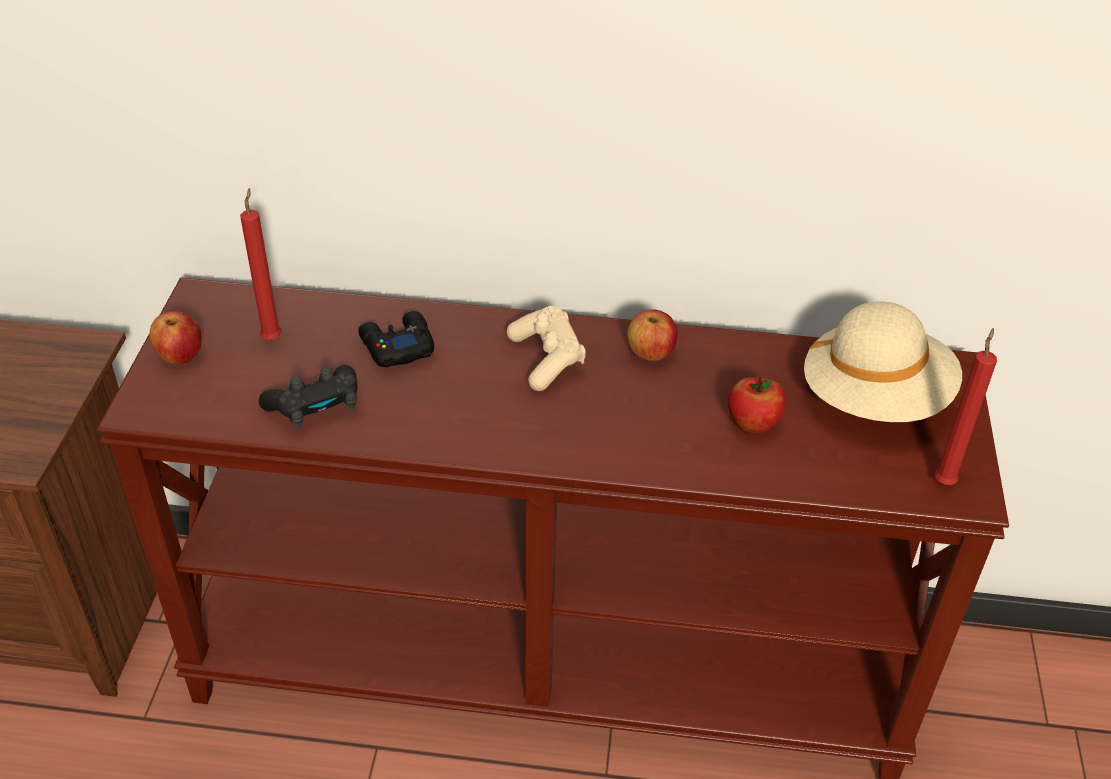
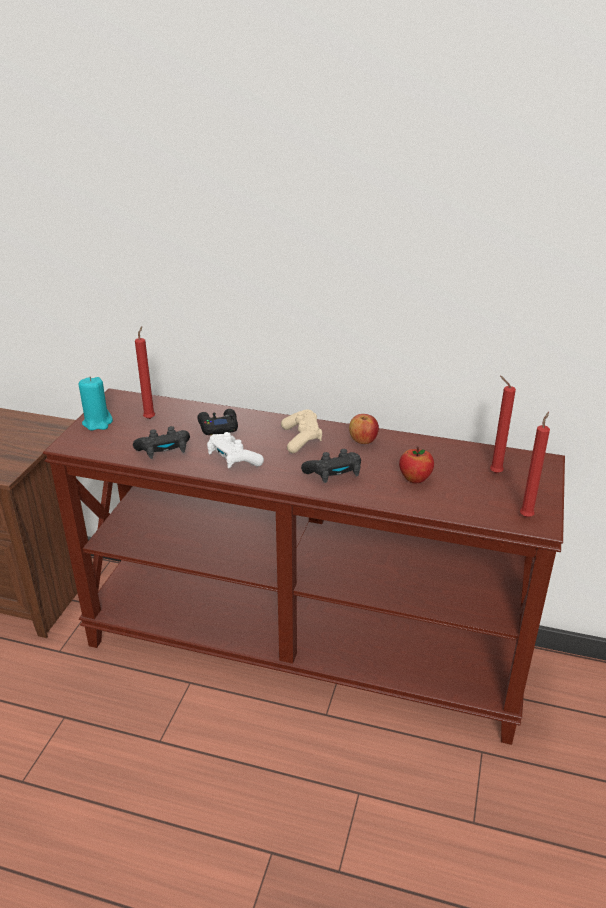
camera: 10 degrees right, 10 degrees down
(180, 356) = (98, 423): apple -> turquoise candle
(441, 414) = (233, 460): none -> white game controller
(618, 429) = (334, 475): none -> black game controller
(875, 398) = (493, 472): beige hat -> red candle

